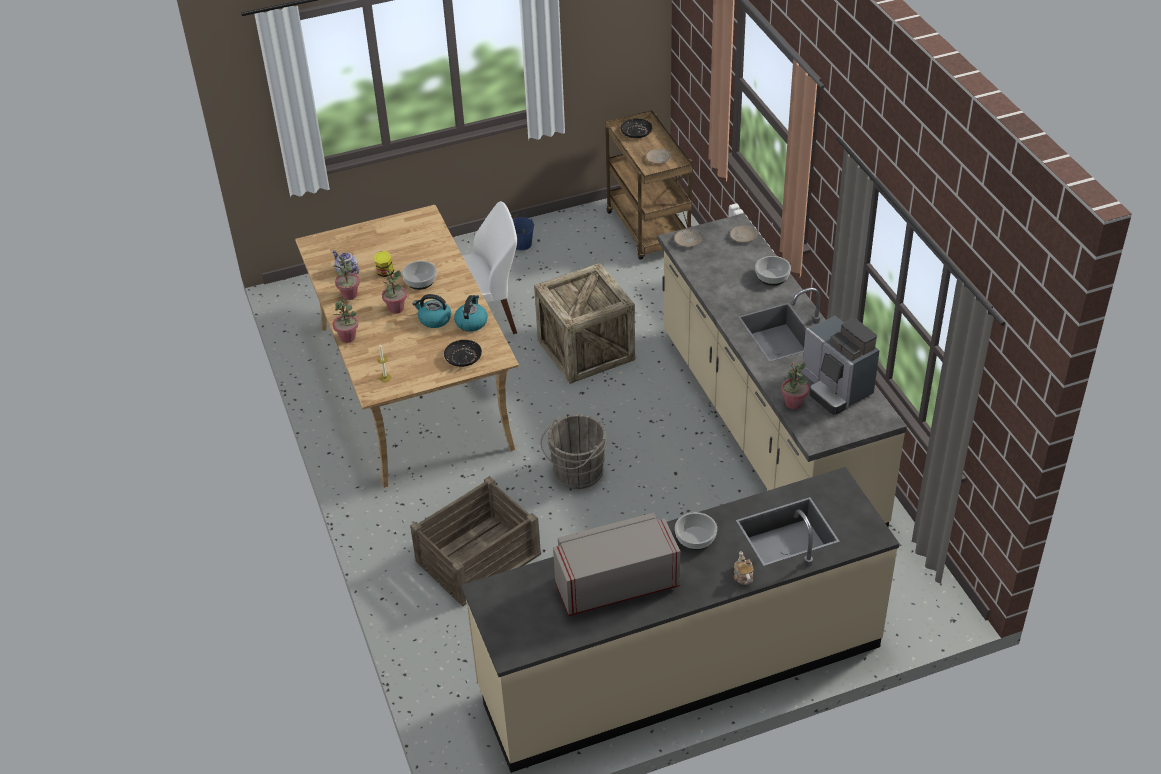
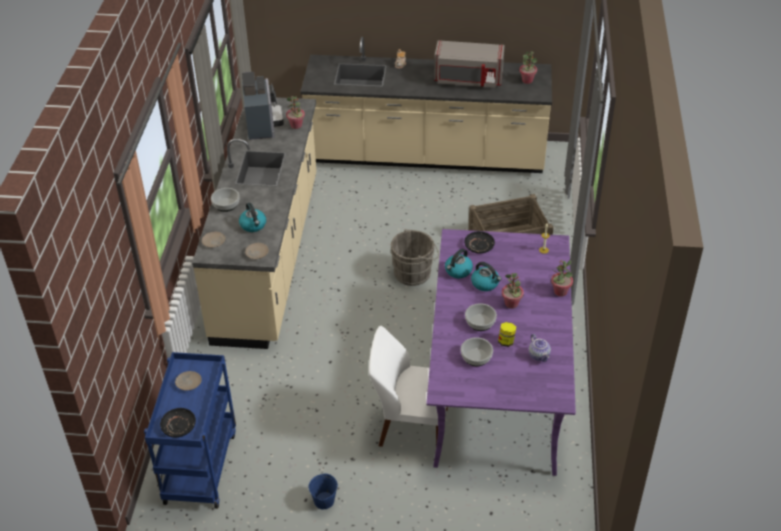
camera: 155 degrees left, 0 degrees up
(349, 295) = (545, 330): potted plant -> potted plant (527, 80)
(415, 386) = (496, 383): beige dining table -> purple dining table
(586, 350) = (344, 363): crate -> none
(649, 231) = (200, 466): brown cart -> blue cart
(695, 538) = (411, 85): bowl -> bowl (476, 357)
(719, 266) = (253, 225): none -> kettle

